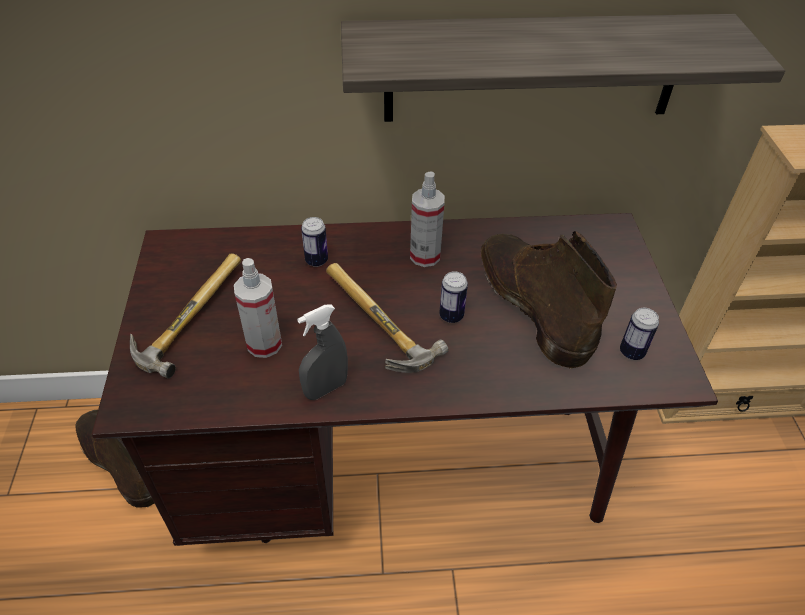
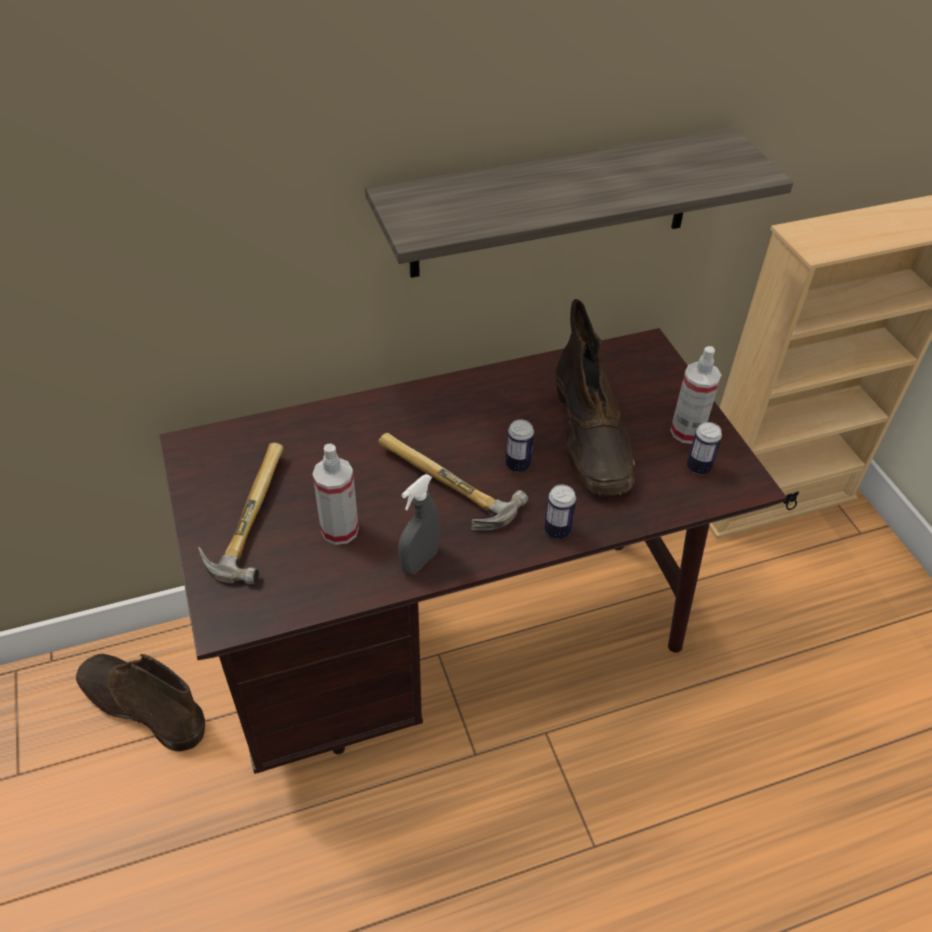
camera: 15 degrees left, 0 degrees up
(316, 260) = (360, 434): can -> can (557, 530)
(425, 256) = (470, 409): spray bottle -> spray bottle (687, 432)
(532, 303) = (592, 437): brown boot -> brown boot turned 150 degrees counterclockwise

